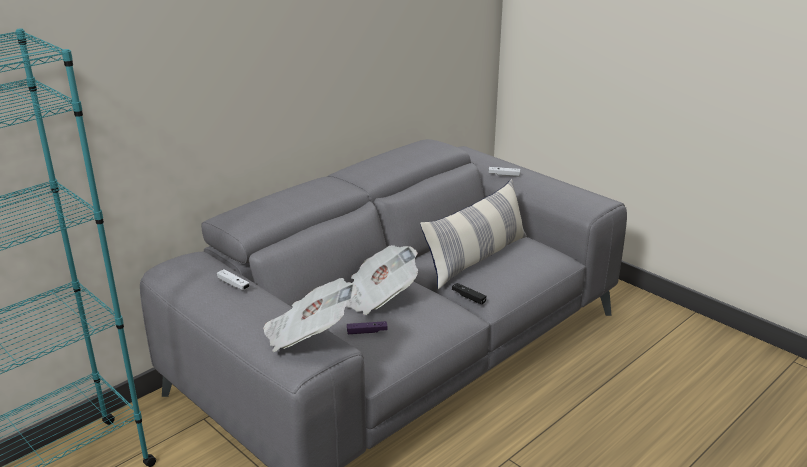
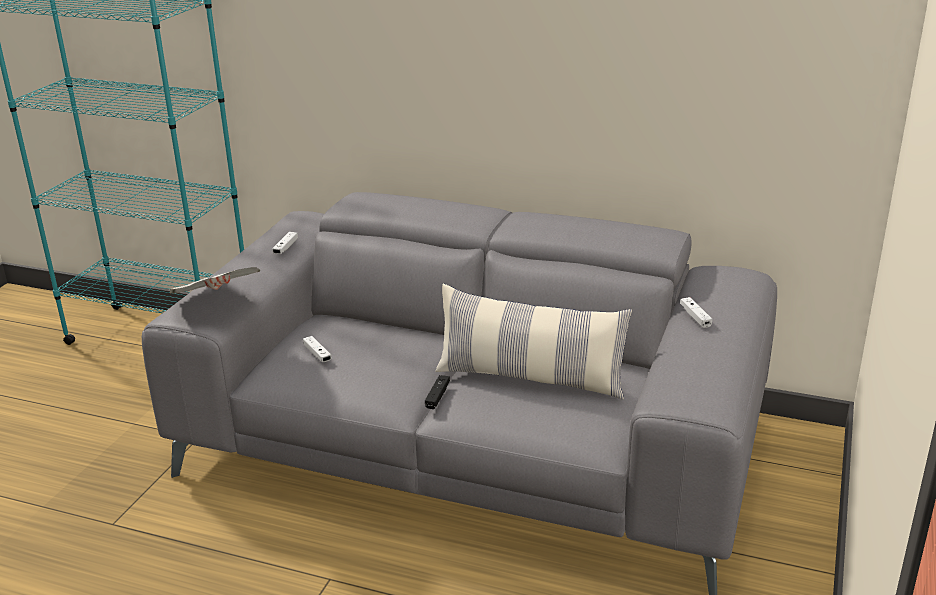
camera: 65 degrees right, 0 degrees up
(367, 331) = (317, 354): purple game controller -> white game controller
(377, 297) = (387, 342): newspaper -> none

